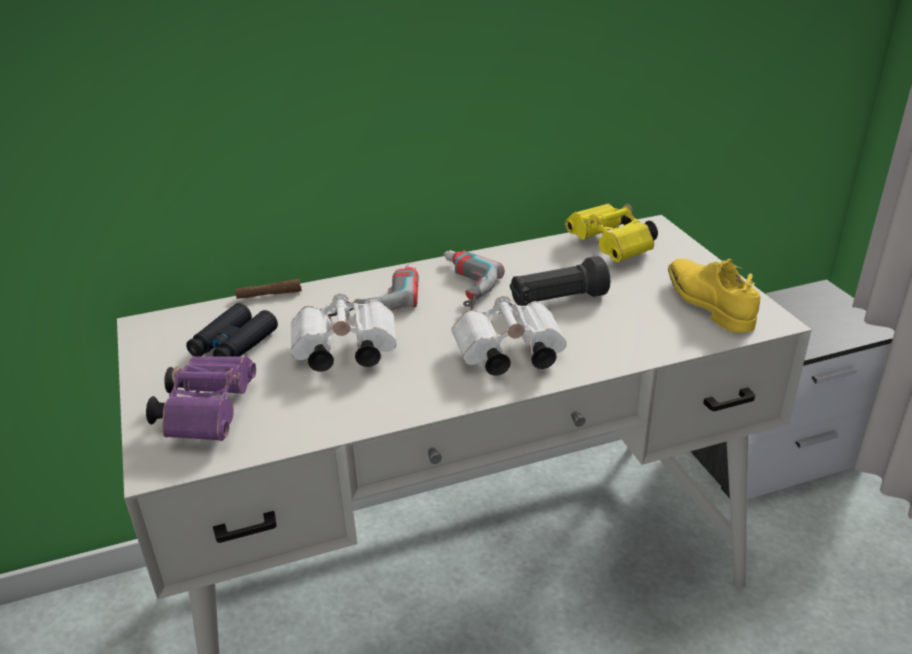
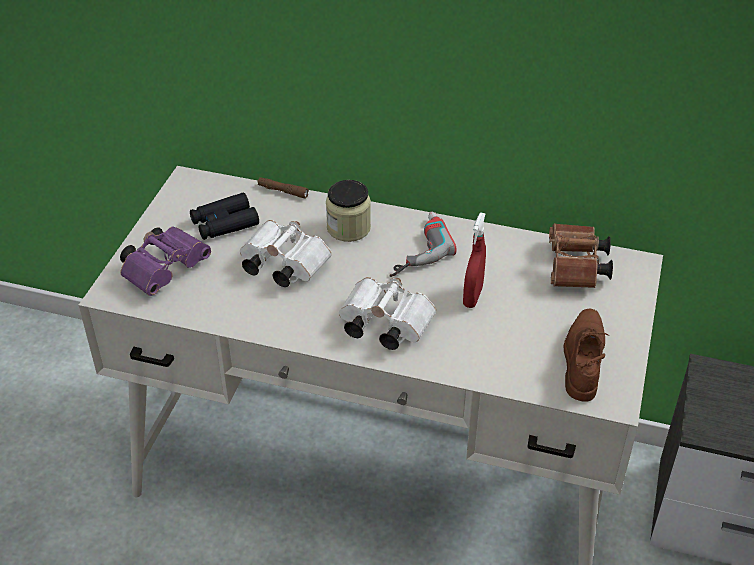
camera: 35 degrees right, 10 degrees up
(375, 297) = (348, 228): power drill -> jar
(557, 300) = (472, 296): black flashlight -> red spray bottle
(613, 248) = (575, 269): yellow binoculars -> brown binoculars
(707, 304) = (583, 360): yellow shoe -> brown shoe

